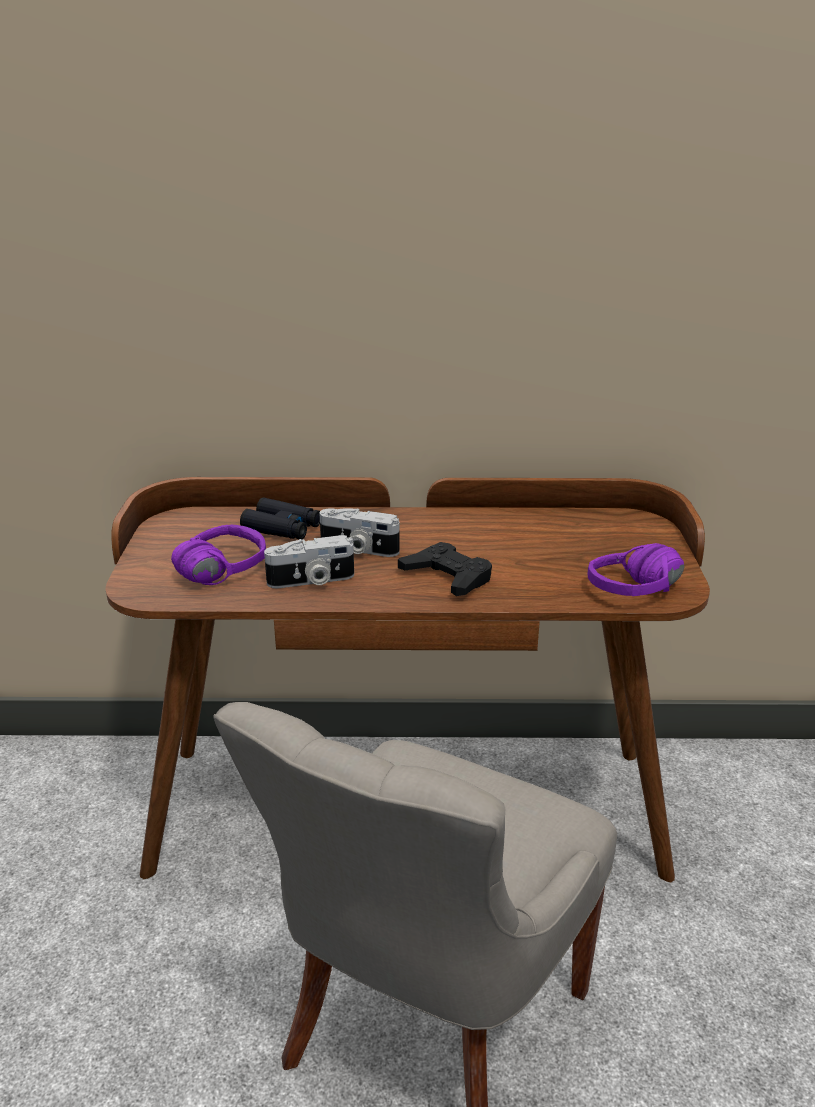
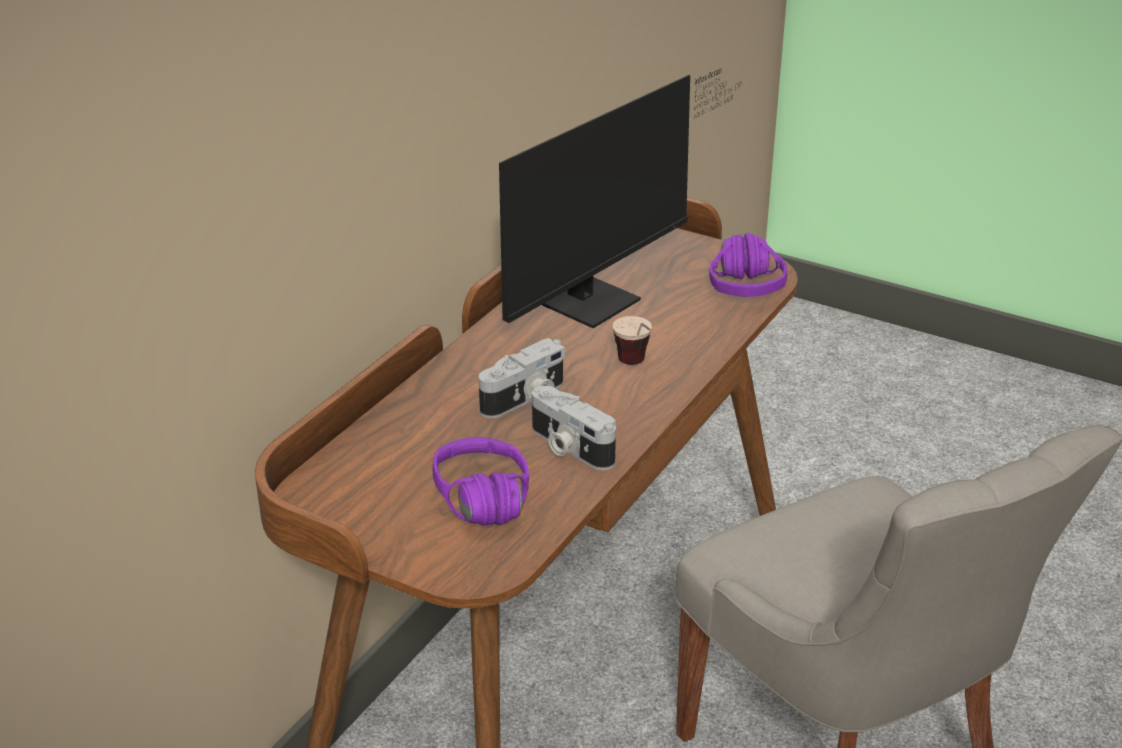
camera: 60 degrees left, 5 degrees up
(282, 528) = (420, 432): black binoculars -> none
(311, 581) = (568, 447): camera -> camera turned 120 degrees clockwise
(447, 577) = (636, 367): black game controller -> cup
(530, 537) = (601, 297): none -> monitor

